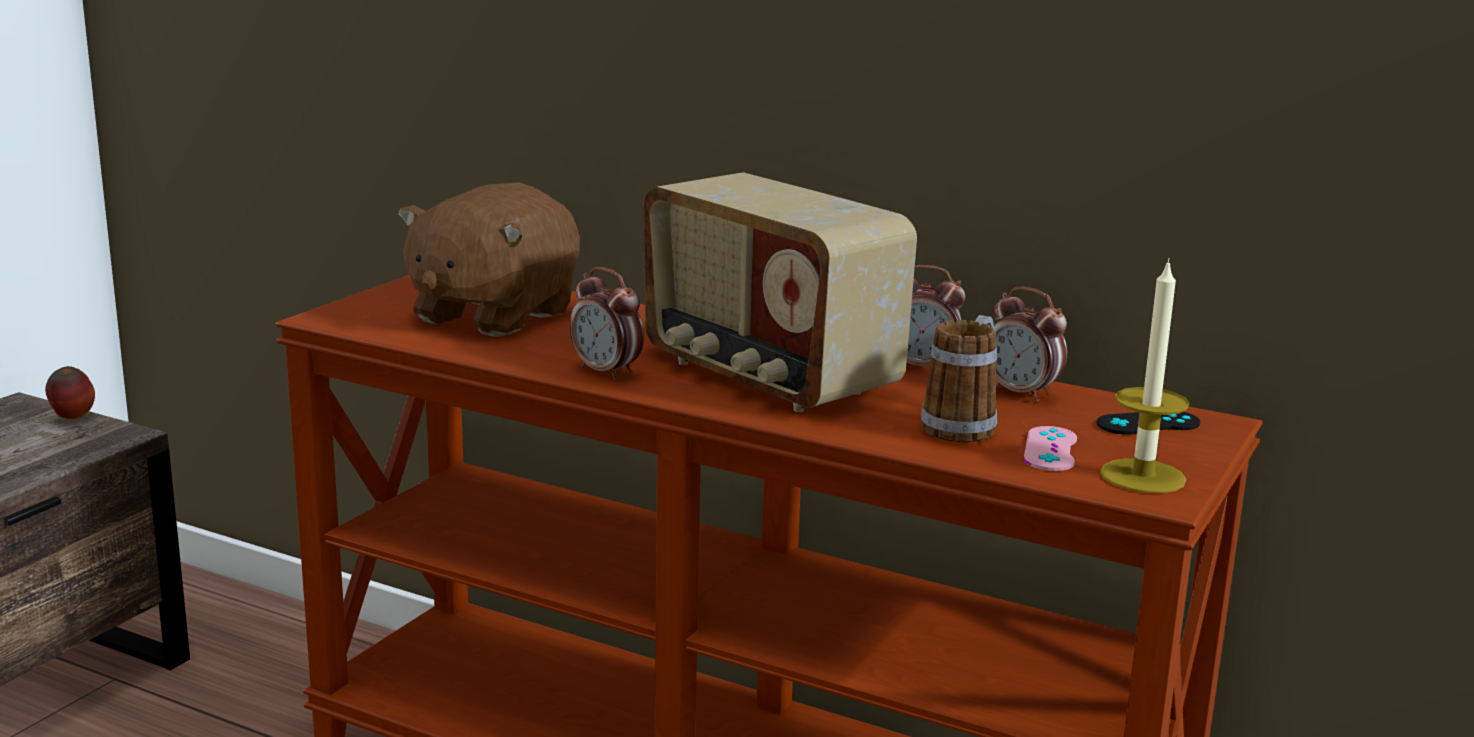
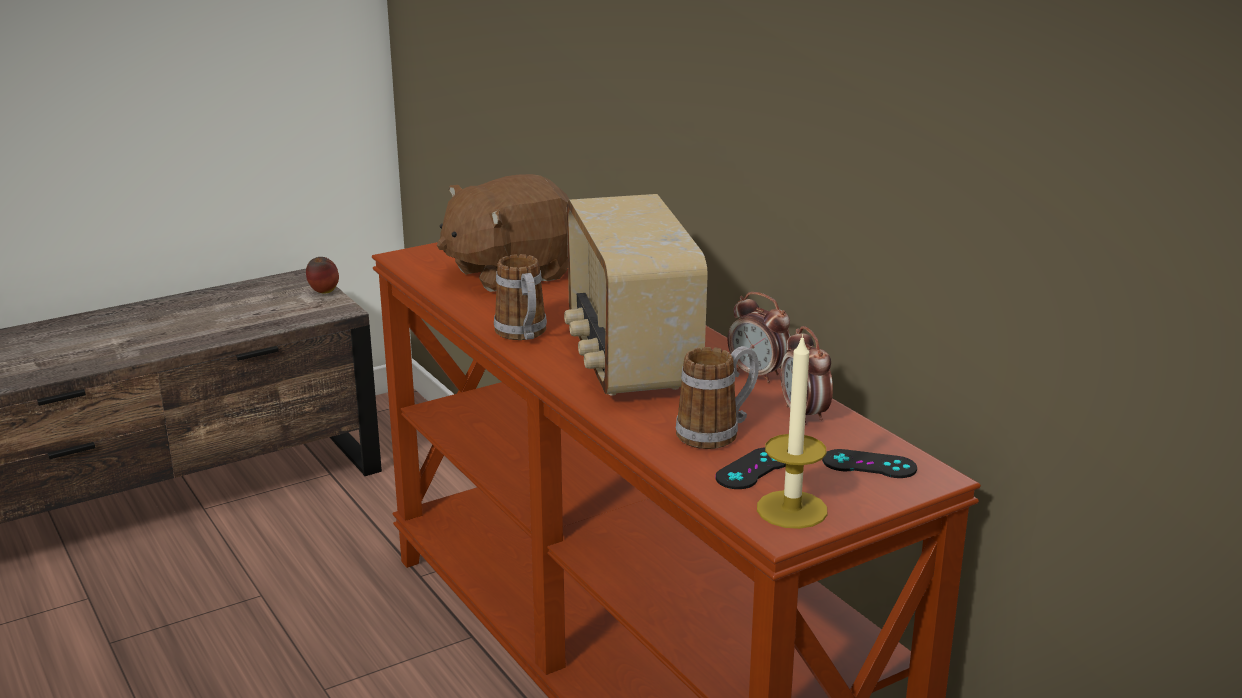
camera: 30 degrees right, 5 degrees up
(607, 372) = (523, 335): alarm clock -> mug
(1050, 449) = (753, 469): pink game controller -> black game controller

